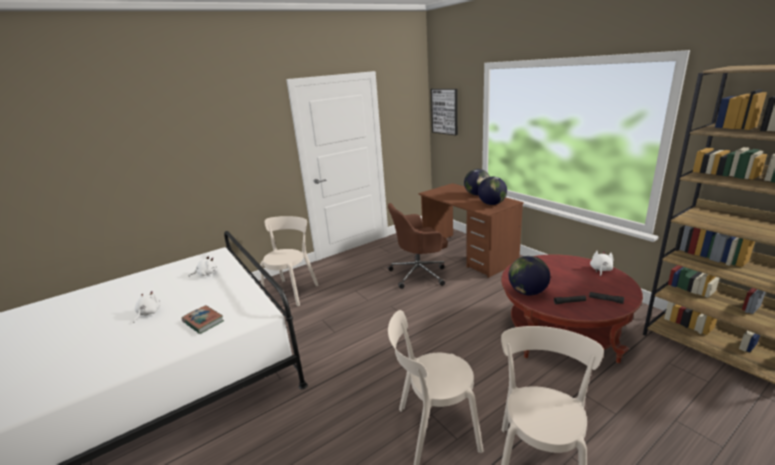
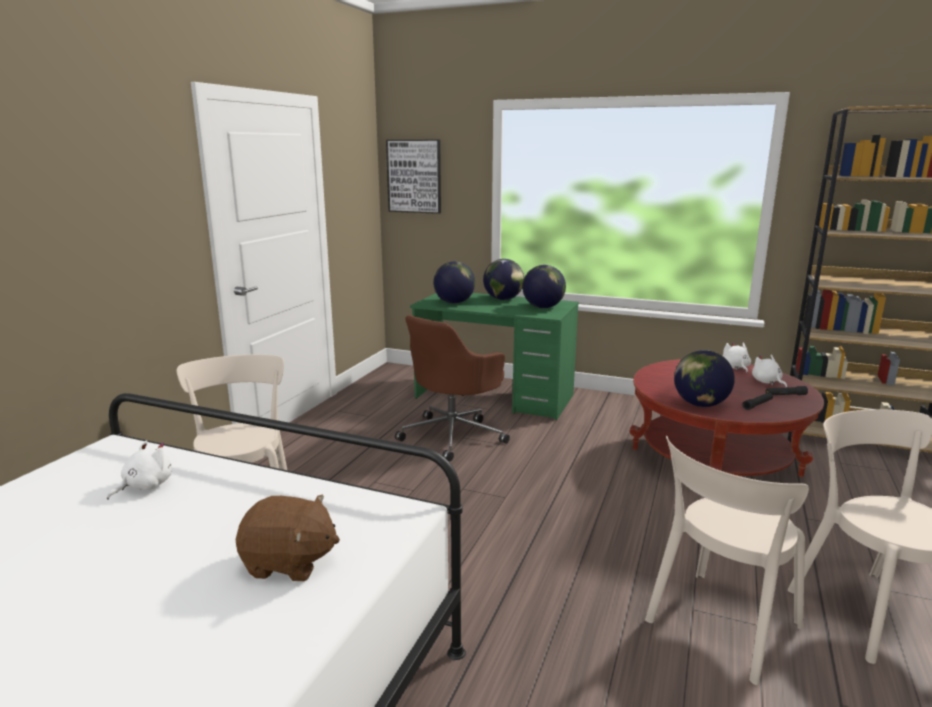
camera: 35 degrees left, 5 degrees down
(148, 313) = (101, 593): white plush toy -> white plush toy (767, 382)
(203, 321) = (289, 563): book -> brown plush toy
(444, 194) = (454, 302): none -> globe
(468, 254) = (494, 397): brown desk -> green desk

